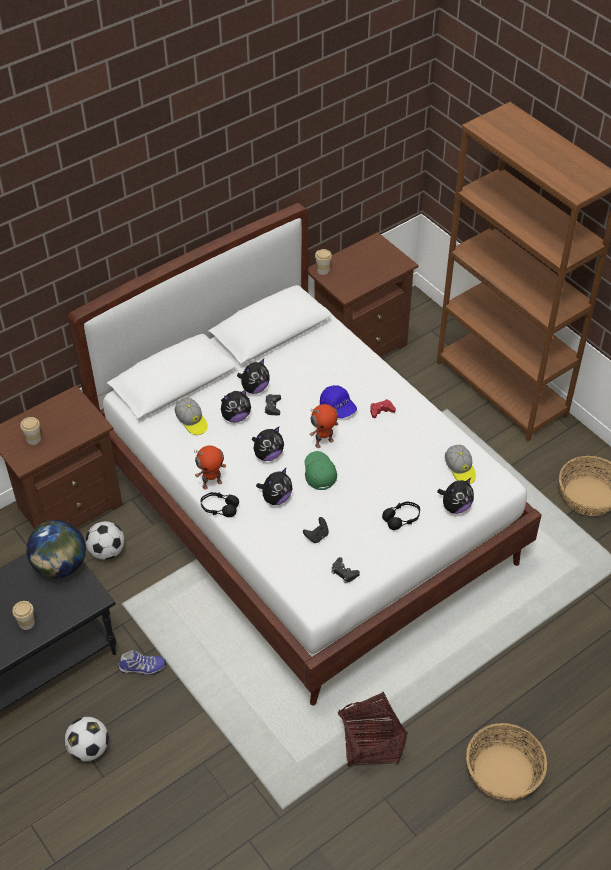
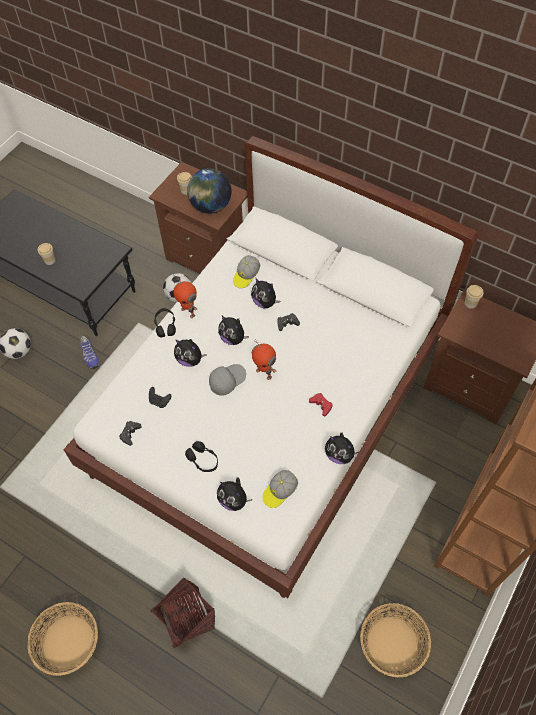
camera: 70 degrees right, 10 degrees up
(60, 566) = (103, 259): globe -> globe (210, 206)
(254, 388) = (302, 304): plush toy -> plush toy (339, 455)
(319, 474) = (227, 381): green cap -> grey cap
(338, 407) = (309, 371): blue cap -> none
(371, 743) = (69, 530): basket -> basket (186, 618)

